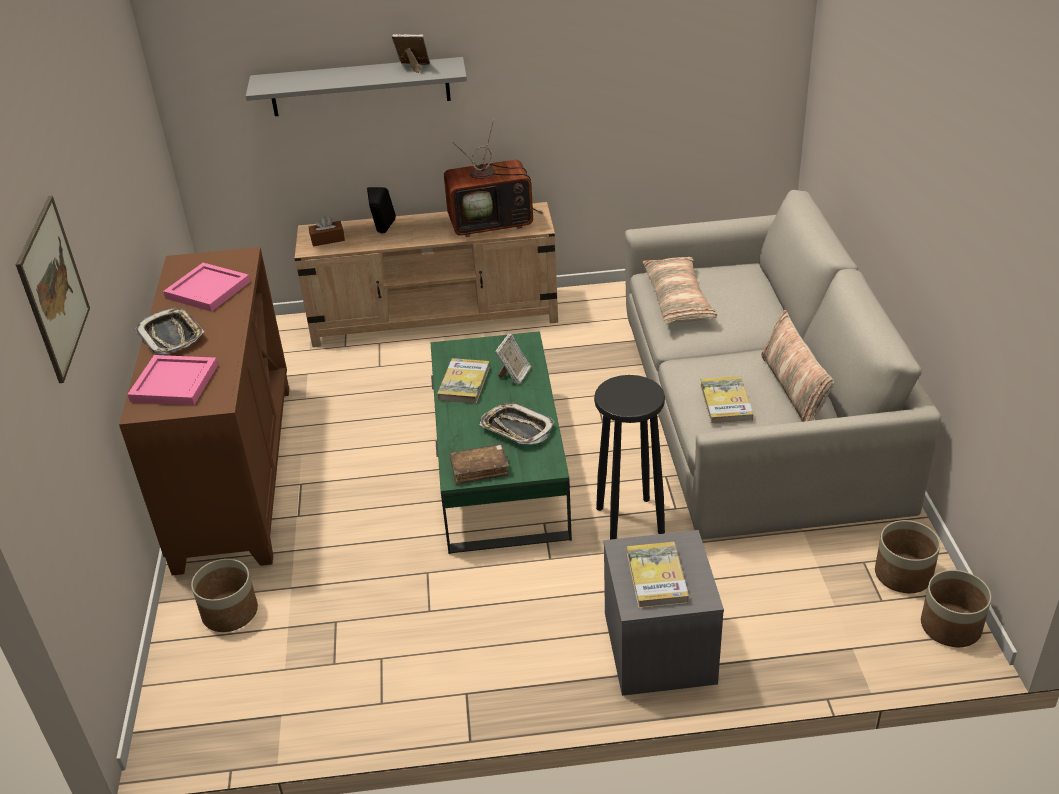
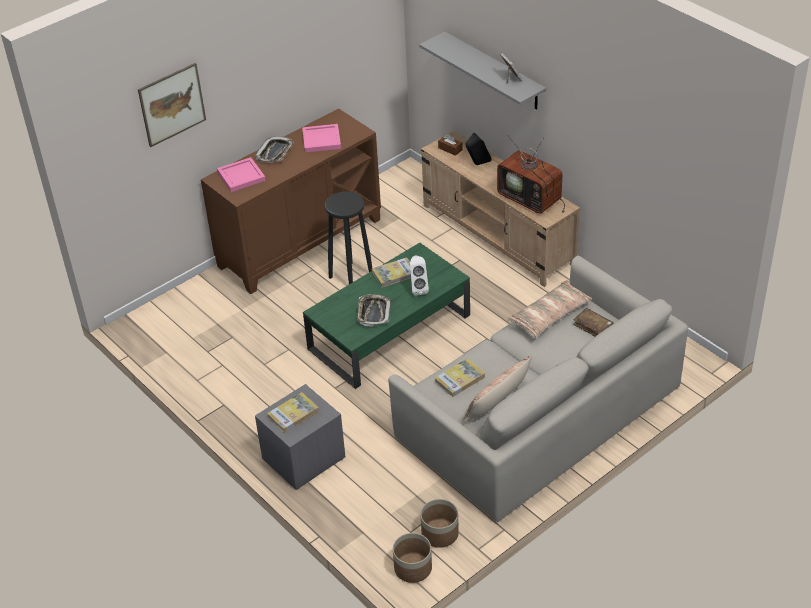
camera: 55 degrees right, 5 degrees up
(229, 612) = (210, 299): planter -> none
(479, 469) = (329, 316): brown book -> brown book (593, 327)
(514, 375) = (418, 288): picture frame -> white speaker
(629, 520) = (389, 403): black stool -> black stool (350, 275)

